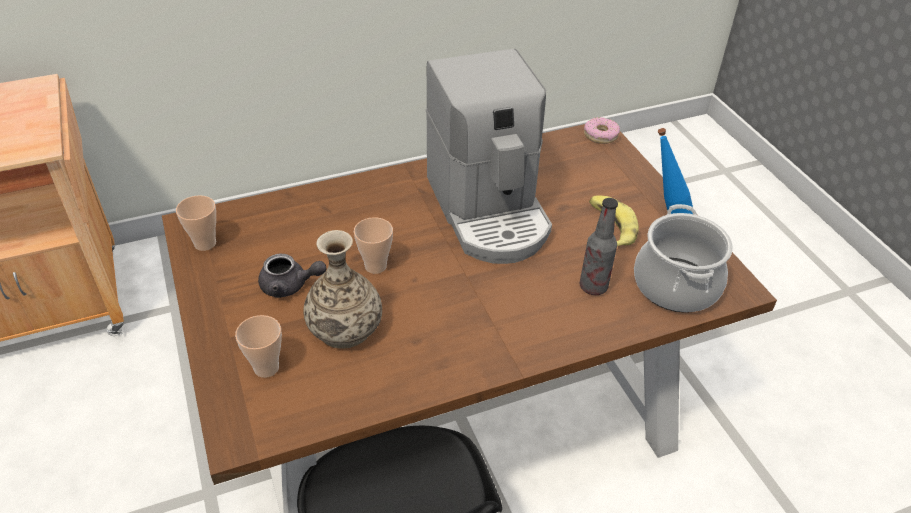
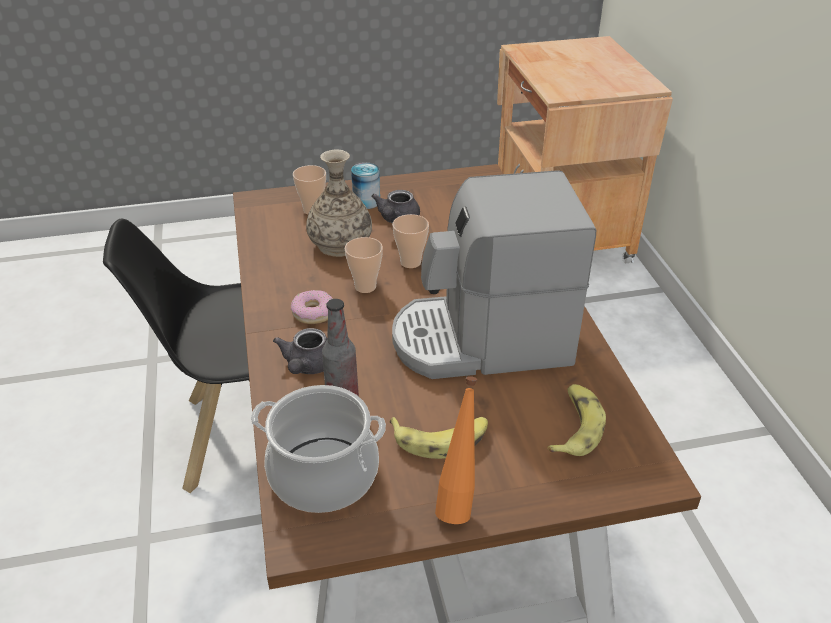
camera: 100 degrees right, 5 degrees down
(205, 243) = (457, 182): cup -> cup (365, 287)
(247, 318) = (366, 201): none -> can
(557, 318) = (307, 366): none -> grey teapot
(570, 164) = (575, 427): none -> banana
(600, 135) = (650, 474): donut -> donut (313, 312)
(665, 214) = (457, 501): blue bottle -> orange bottle

